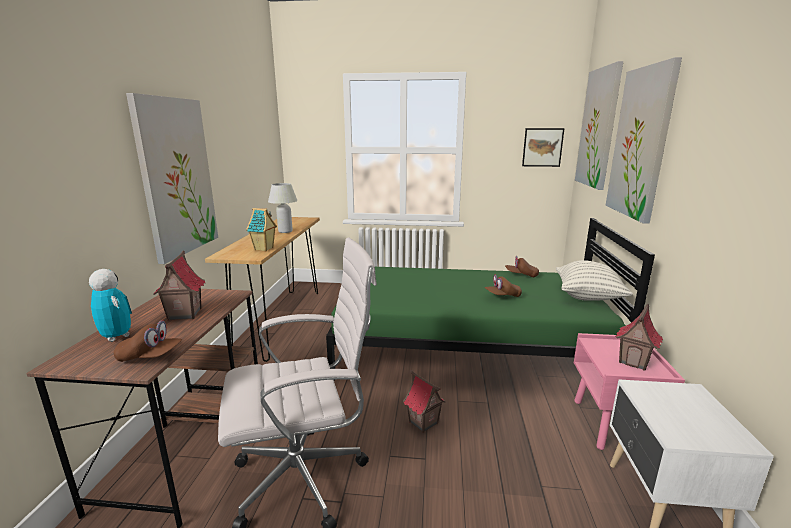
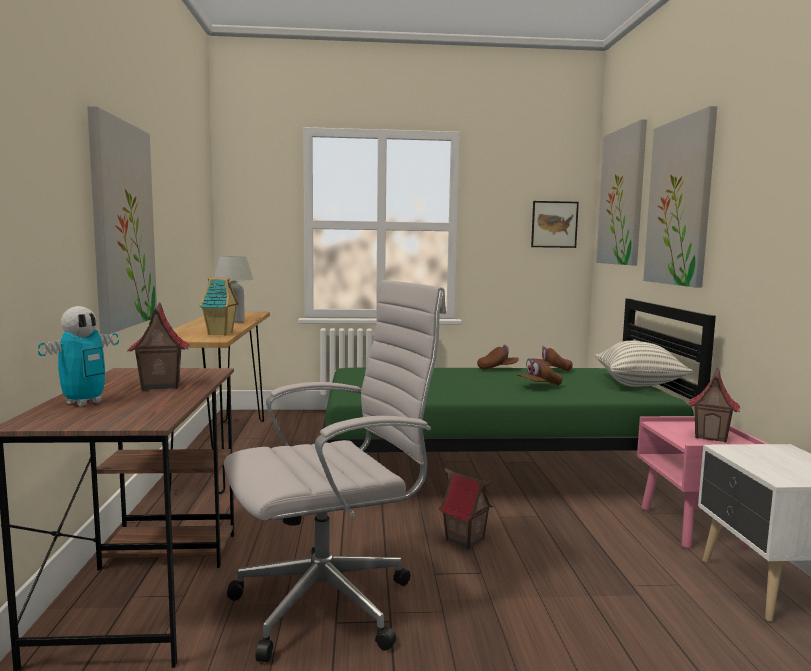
camera: 10 degrees left, 10 degrees down
(117, 336) = (84, 403): toy robot -> toy robot turned 90 degrees clockwise
(150, 357) = (151, 414): brown cap -> brown cap (497, 368)

